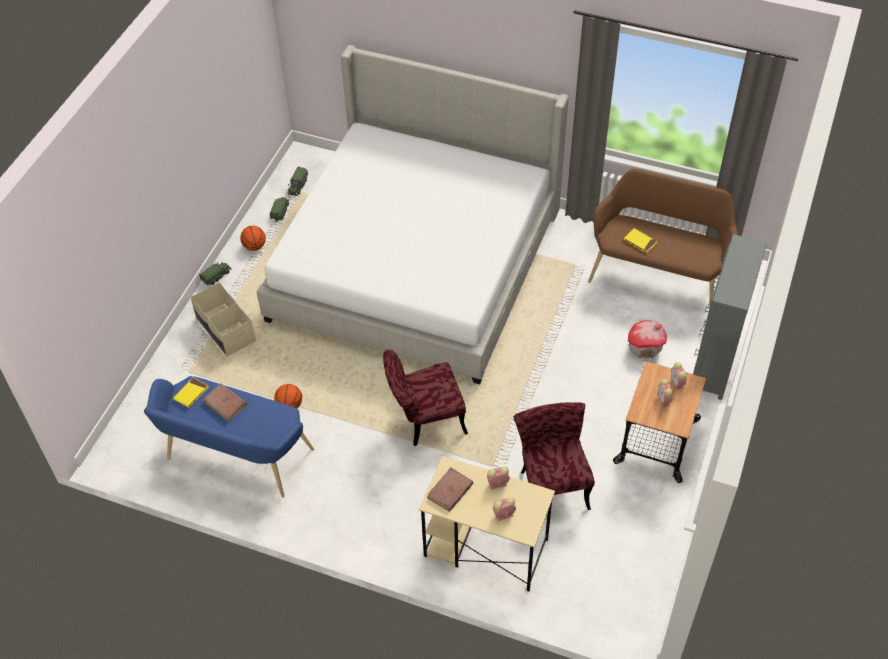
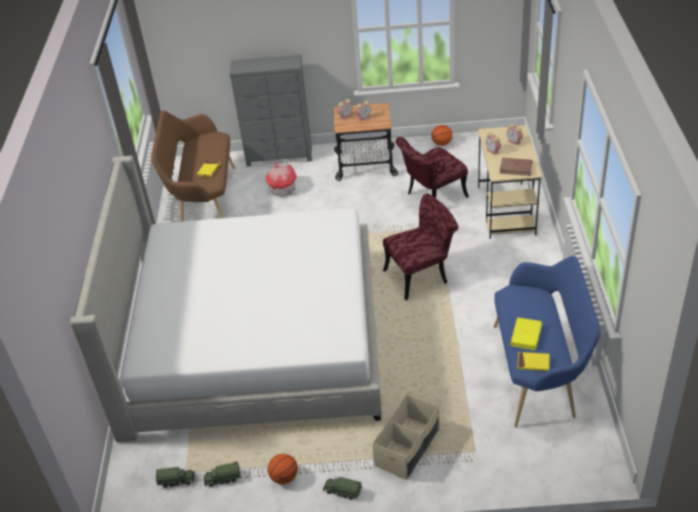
camera: 110 degrees left, 10 degrees down
(225, 403) = (526, 335): brown book -> yellow book
(289, 405) = (462, 360): basketball -> basketball (441, 144)
(425, 420) = (421, 275): red chair -> red chair turned 75 degrees counterclockwise

